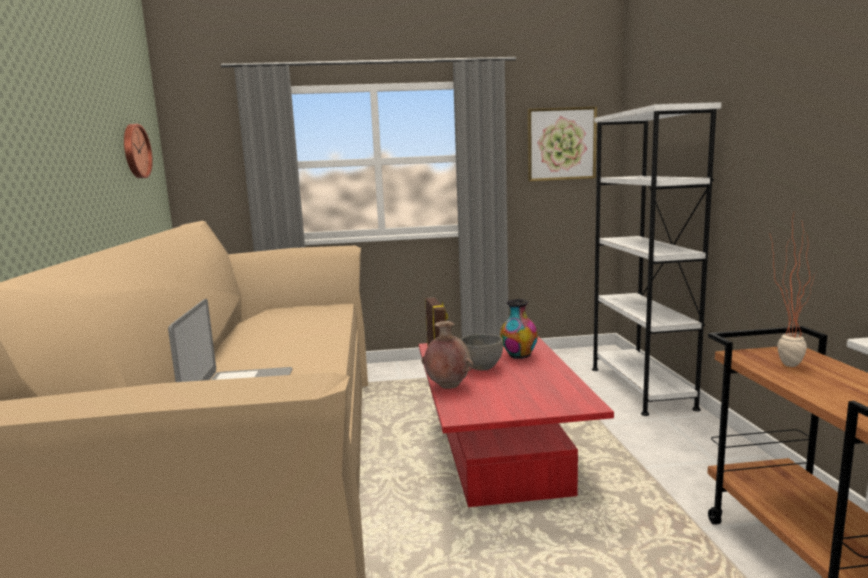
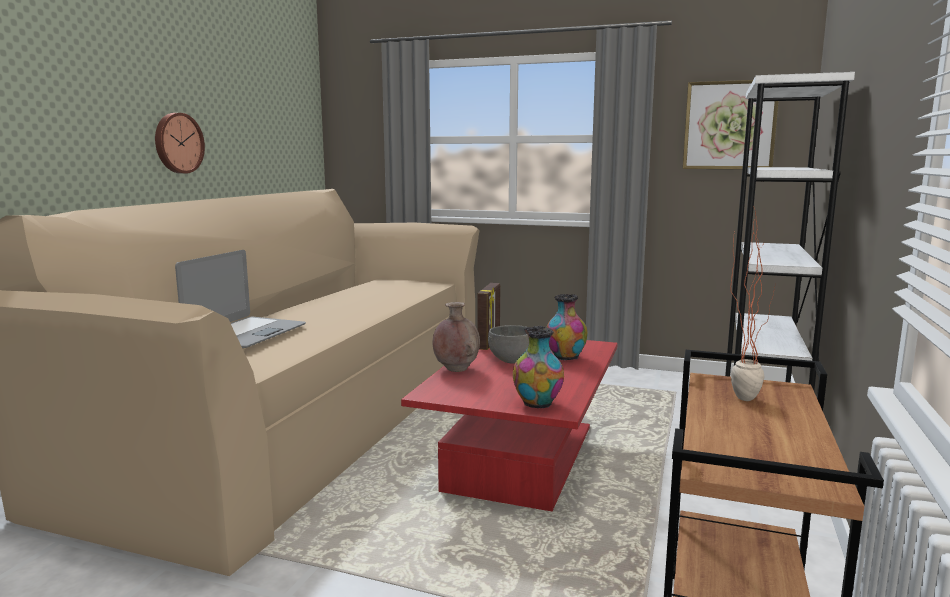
camera: 25 degrees right, 0 degrees up
(135, 151) = (282, 121): wall clock -> wall clock (177, 143)
(562, 403) = (537, 404): none -> vase

